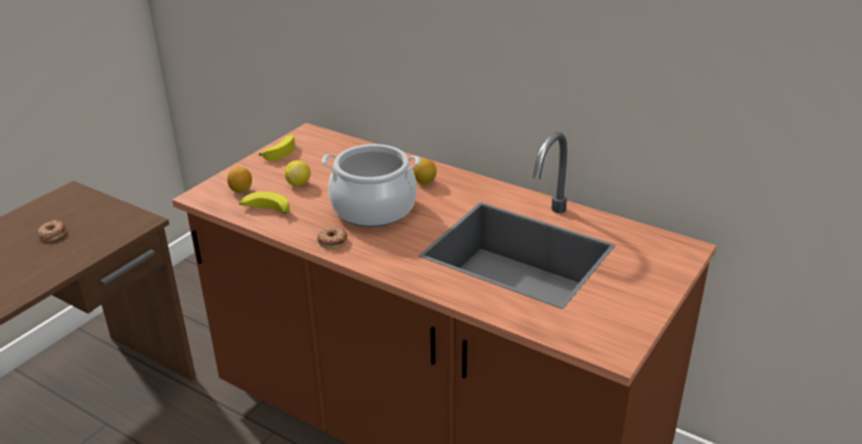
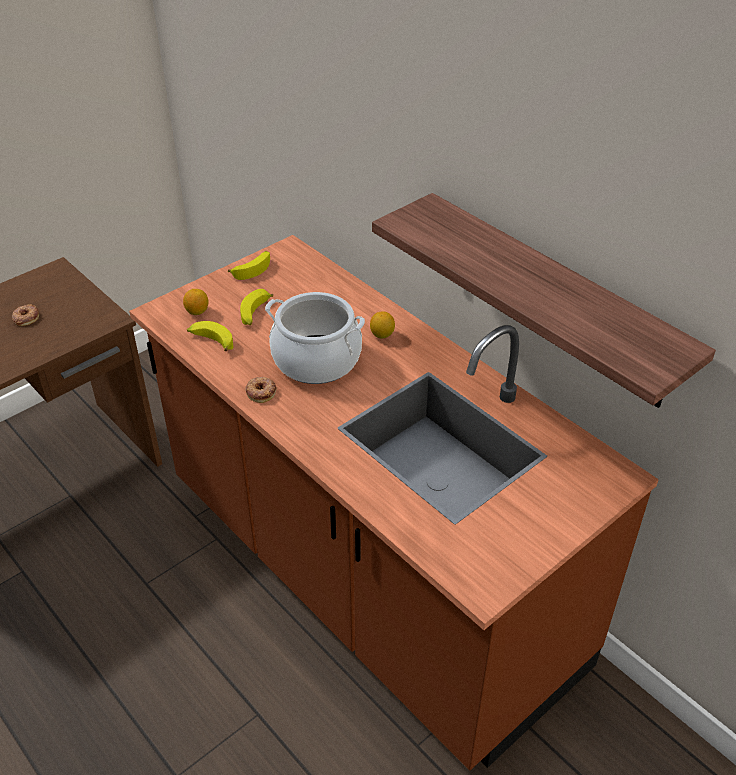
camera: 15 degrees right, 10 degrees up
(298, 183) = (255, 314): lemon -> banana
(590, 107) = (552, 300): none -> shelf

